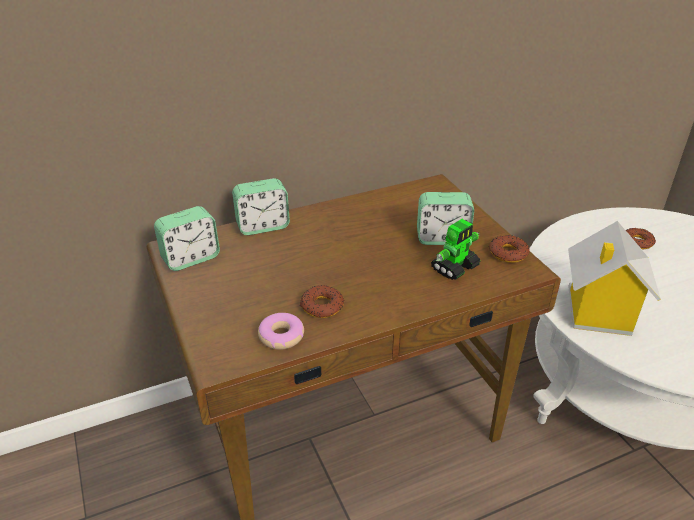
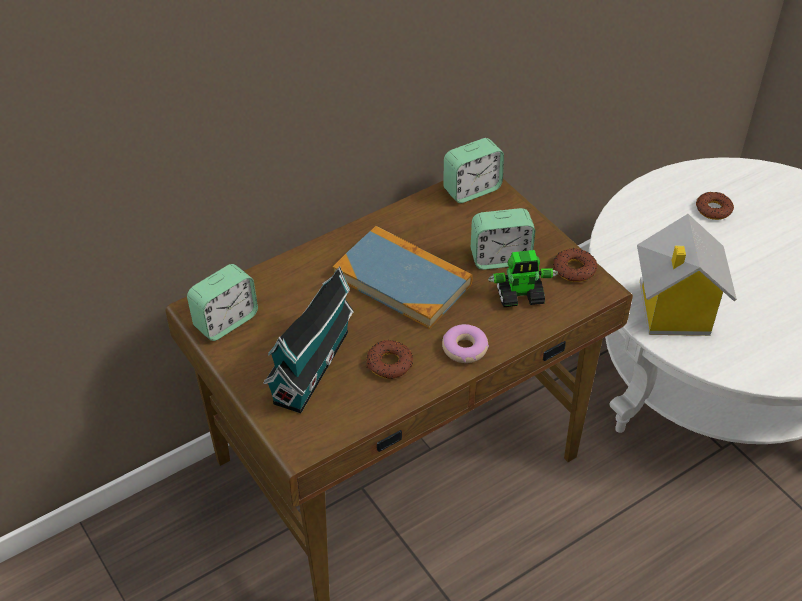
camera: 10 degrees left, 10 degrees up
(253, 298) = (313, 364): none -> toy house
(263, 226) = (293, 266): alarm clock -> alarm clock (472, 189)
(281, 336) = (357, 405): donut -> donut (464, 348)
(352, 245) = (402, 280): none -> book
(455, 267) = (520, 296): toy robot -> toy robot turned 45 degrees clockwise

